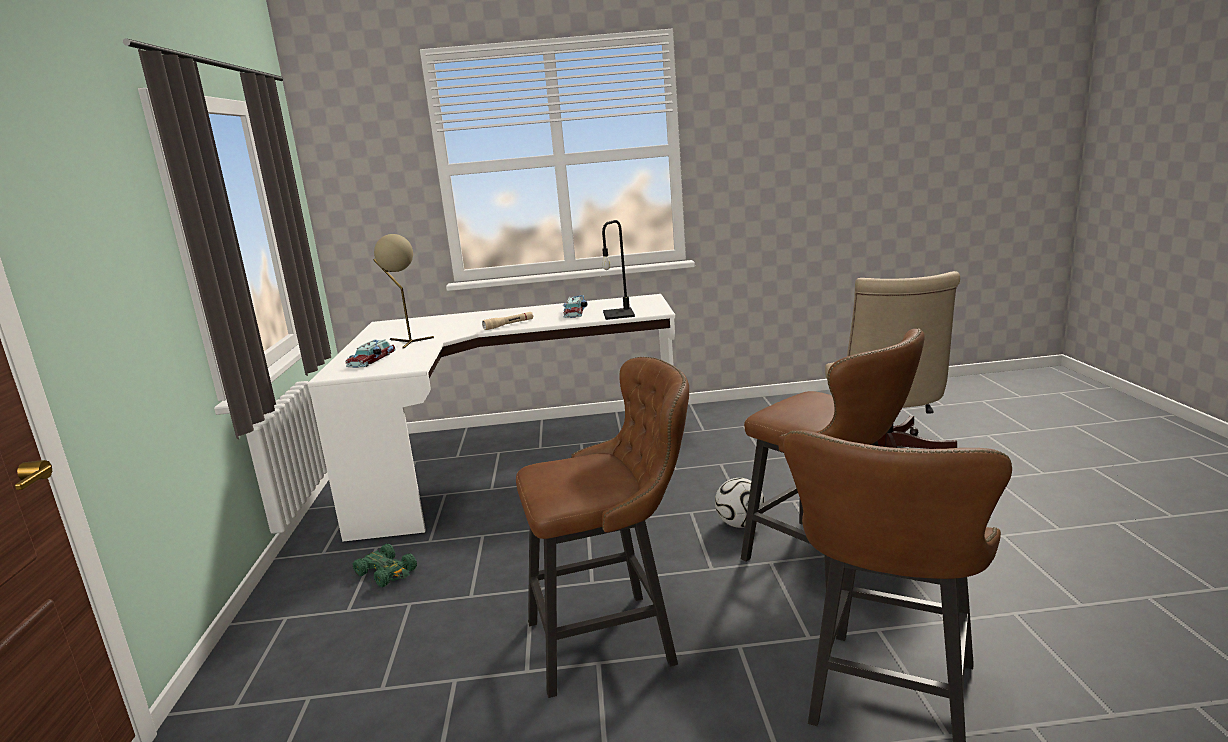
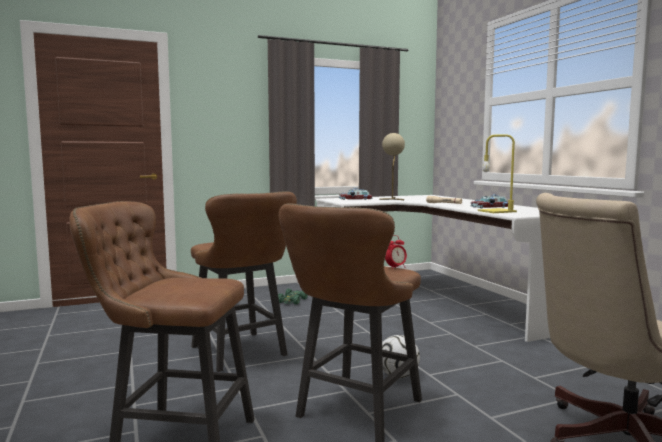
camera: 70 degrees right, 10 degrees down
(618, 314) = (497, 211): black table lamp -> yellow table lamp
(808, 394) = (395, 268): none -> alarm clock

